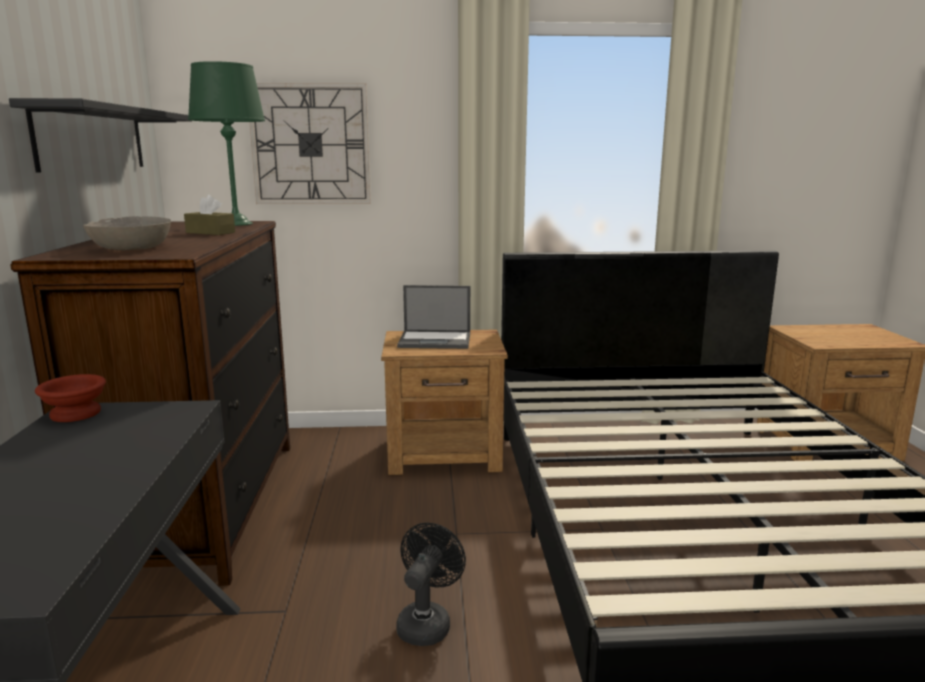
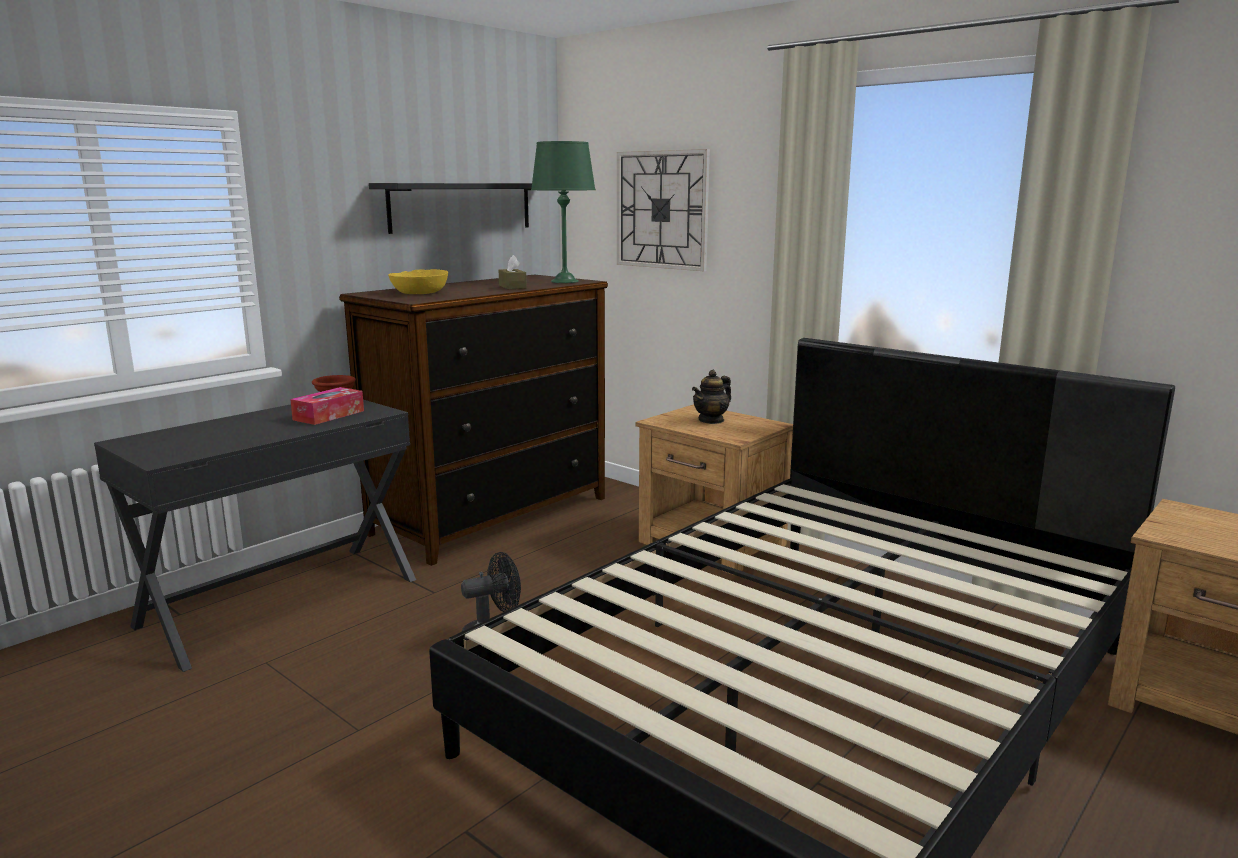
camera: 45 degrees right, 0 degrees up
(125, 433) = (329, 415): none -> tissue box
(131, 248) = (419, 293): grey bowl -> yellow bowl
(436, 340) = (711, 420): laptop -> teapot

